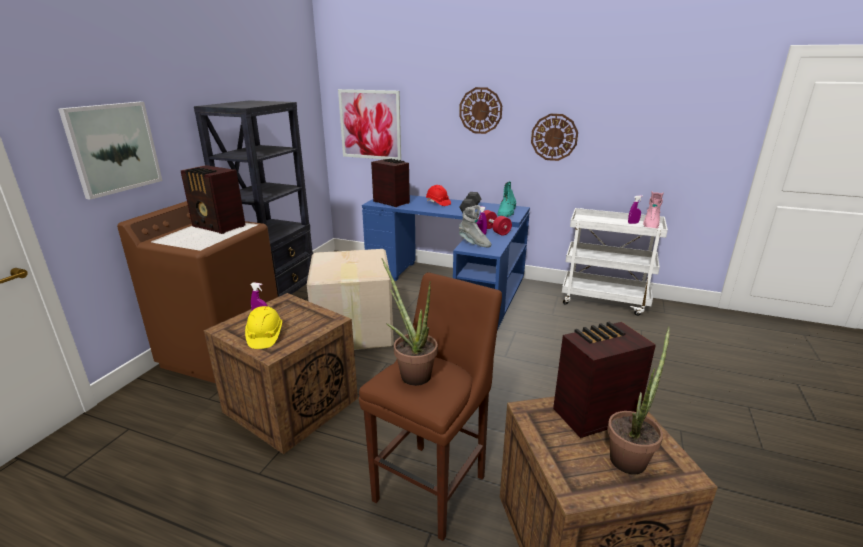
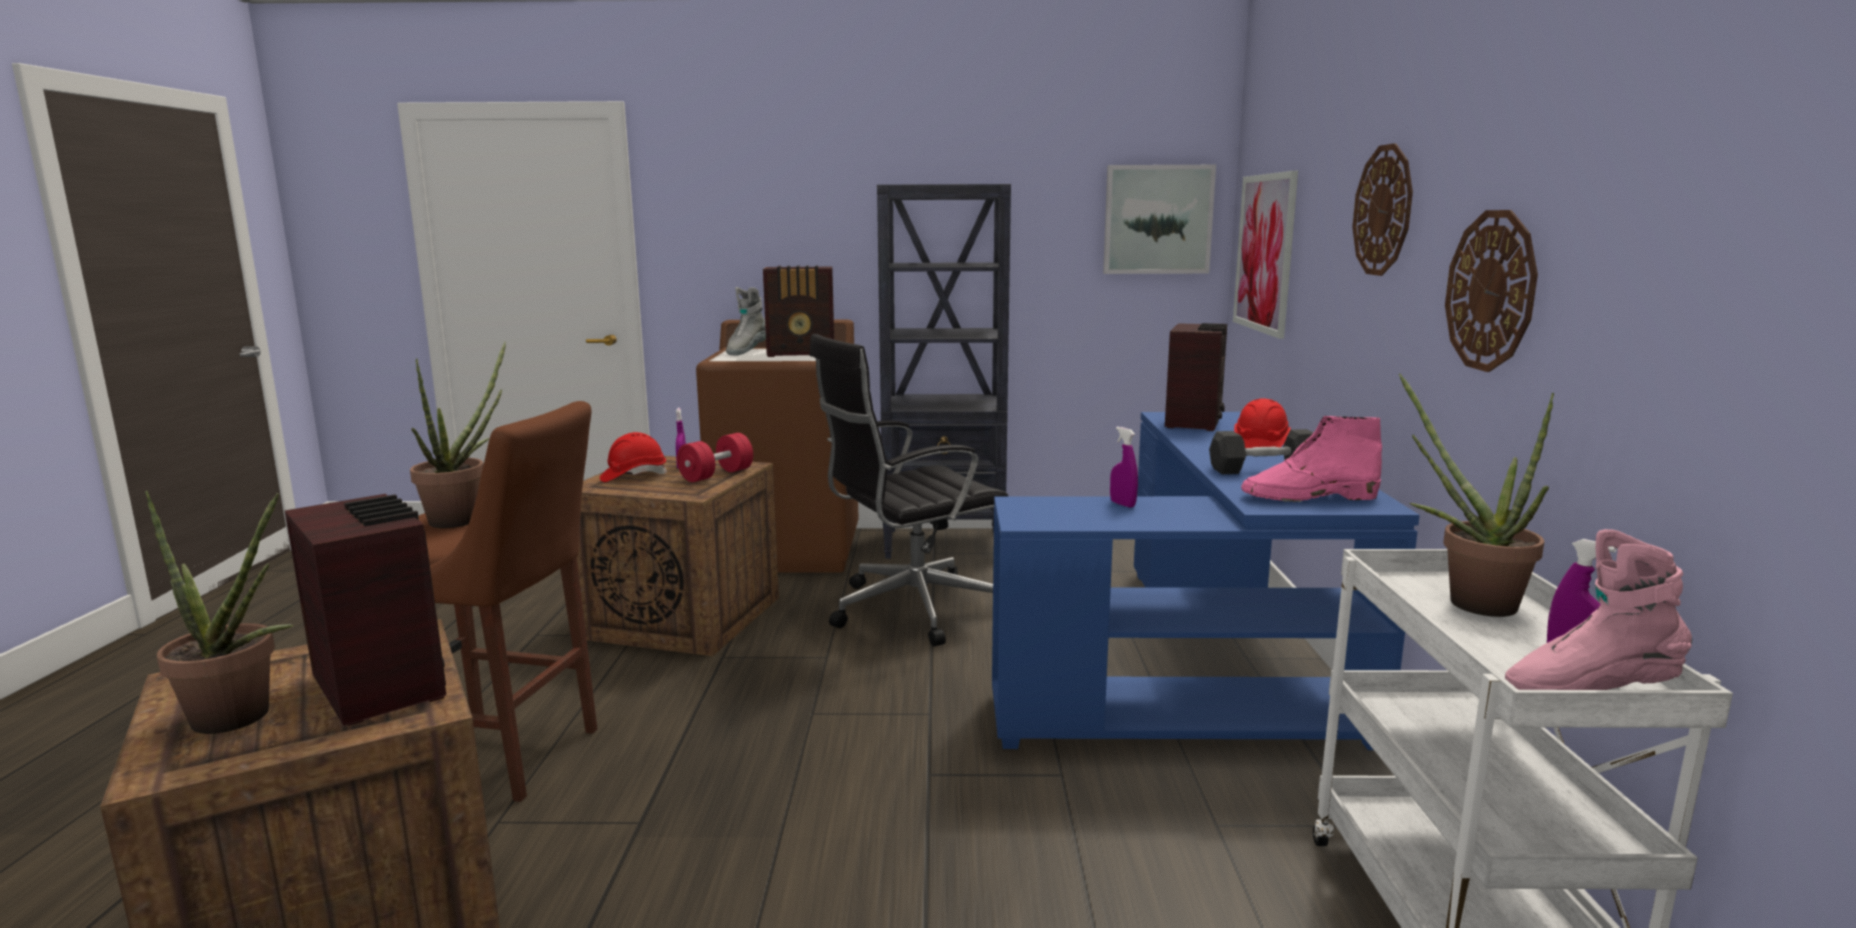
camera: 70 degrees right, 10 degrees down
(113, 148) = (749, 229): picture -> picture (1157, 219)
(219, 227) = (803, 353): radio -> radio turned 105 degrees counterclockwise
(264, 336) = (633, 476): yellow hard hat -> red hard hat
(353, 331) = (910, 610): cardboard box -> black office chair
(474, 243) = (1057, 505): grey boot -> grey boot (746, 351)
(494, 230) = (1175, 512): red dumbbell -> red dumbbell (716, 475)
(506, 212) = (1307, 498): turquoise boot -> pink boot
(596, 221) = (1467, 601): none -> potted plant

